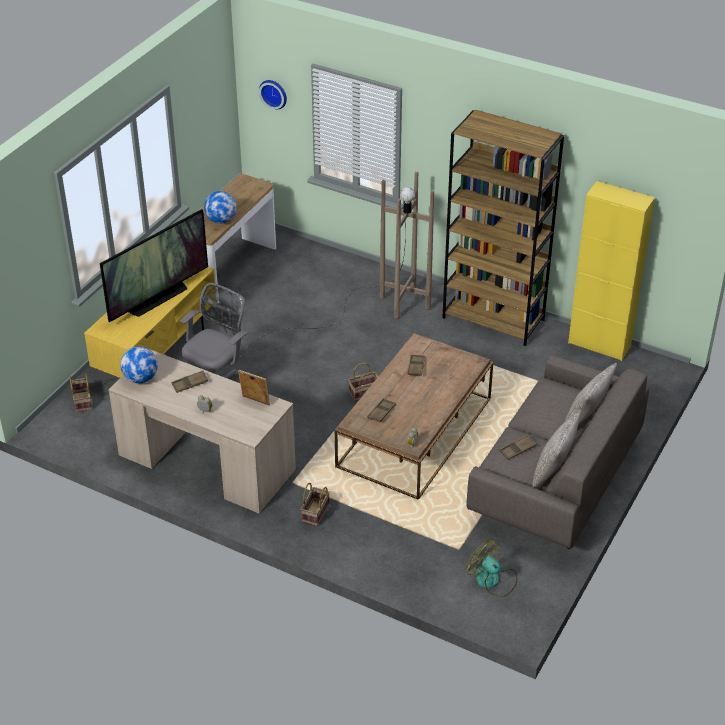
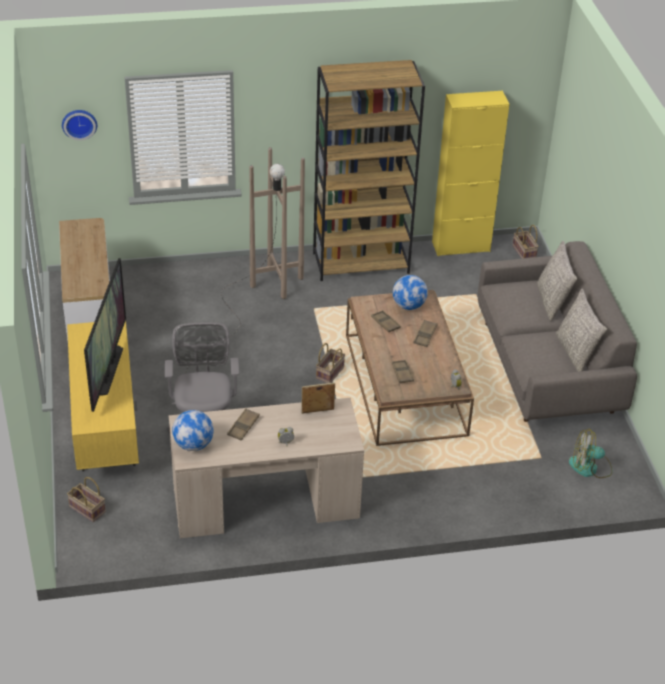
camera: 40 degrees left, 0 degrees up
(221, 220) = (95, 271): globe -> globe (409, 306)
(316, 514) = (405, 492): basket -> basket (525, 252)
(517, 449) = (534, 349): brown tray -> brown tray (425, 335)

